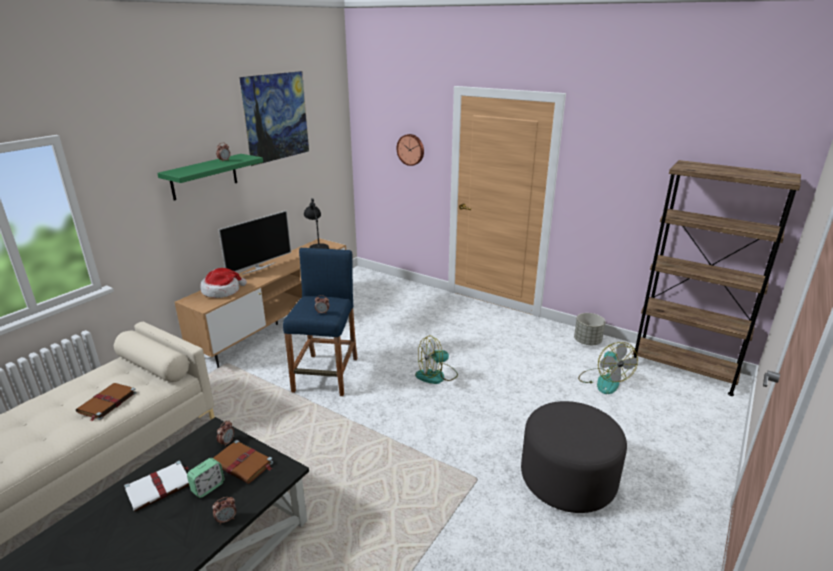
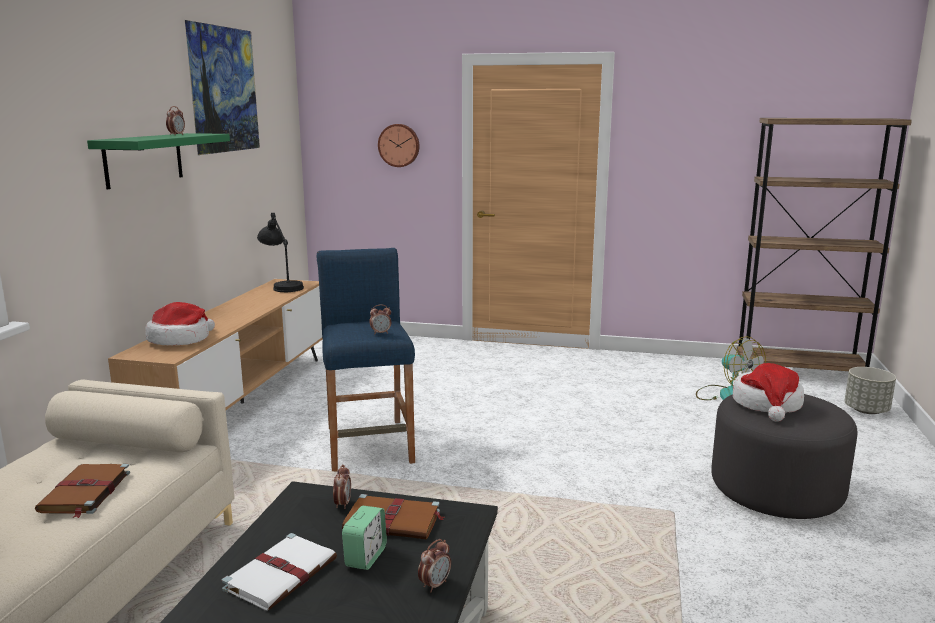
camera: 20 degrees left, 10 degrees down
(259, 268) = (214, 312): television -> none
(436, 375) = (525, 421): fan -> none
(563, 421) = (767, 404): none -> hat
(587, 341) = (675, 364): grey planter -> grey planter (866, 410)

